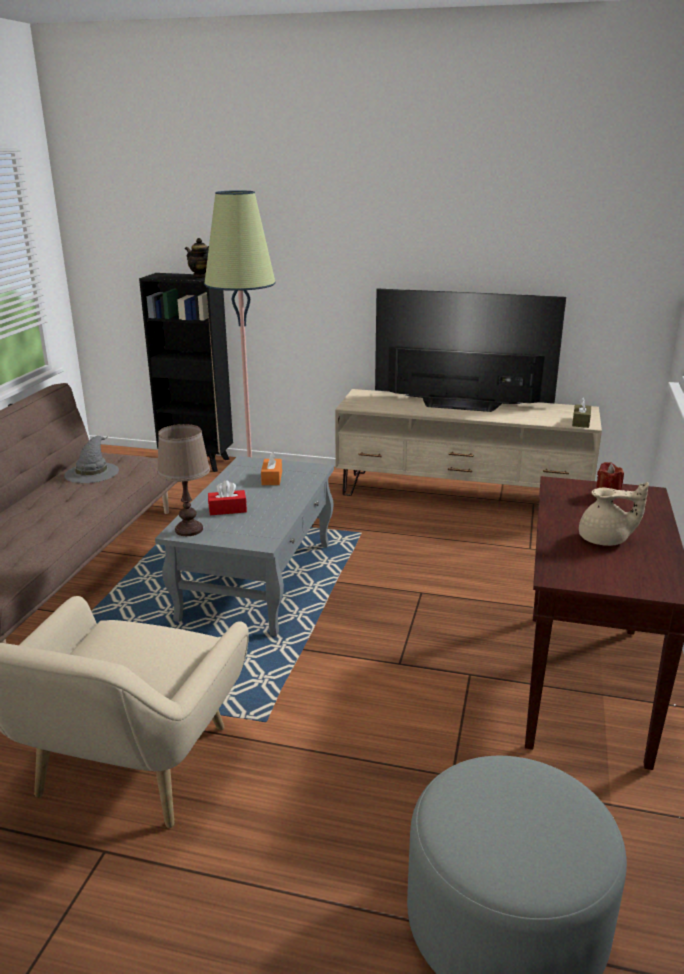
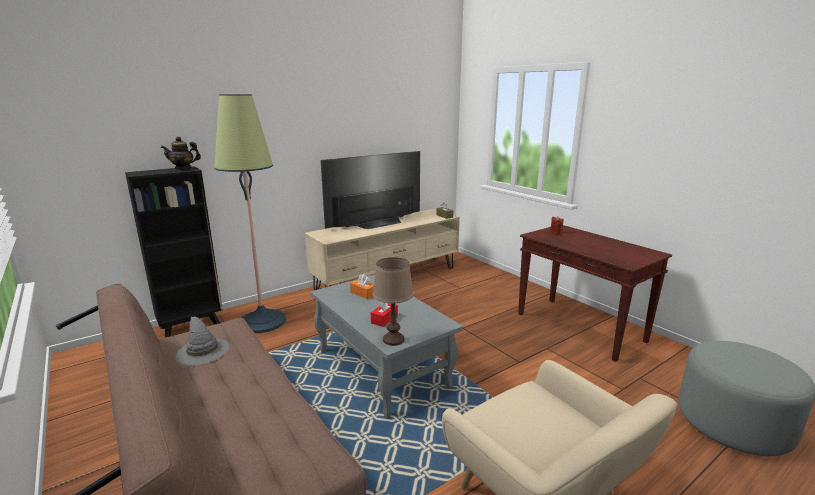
camera: 50 degrees left, 5 degrees down
(605, 540) = (600, 247): beige teapot -> none

